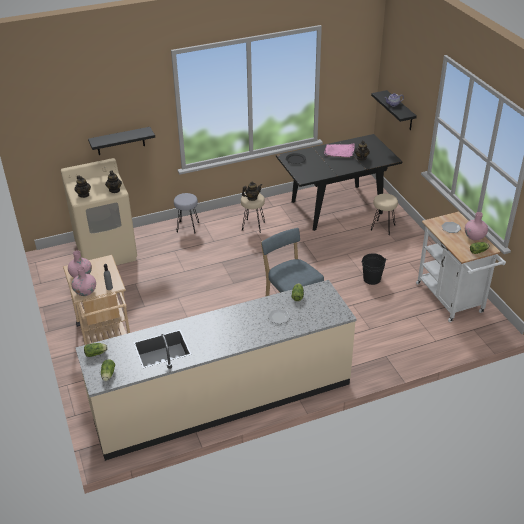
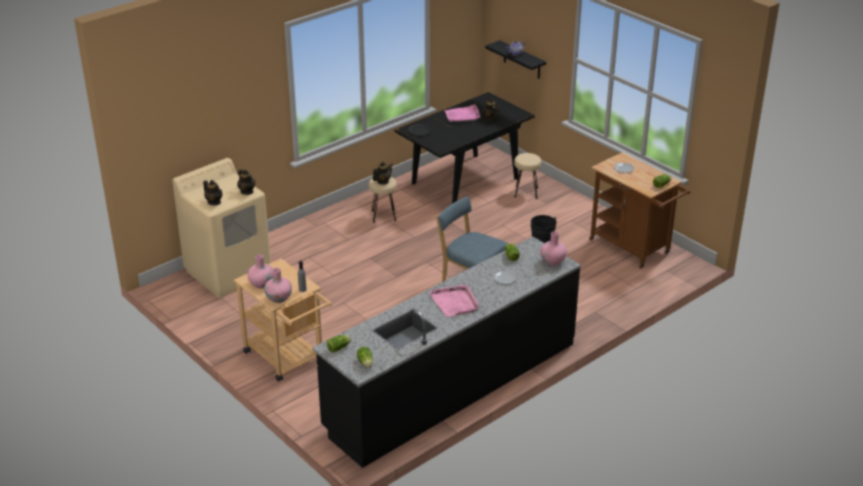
camera: 20 degrees left, 5 degrees down
(120, 141) = (233, 136): black shelf -> none
(188, 227) = (308, 230): grey stool -> none
(221, 331) = (455, 302): none -> pink tray
(222, 399) = (452, 385): beige counter -> black counter
(452, 300) = (633, 248): white cart -> brown cart
(474, 236) = (650, 172): pink vase -> pink vase (552, 261)

